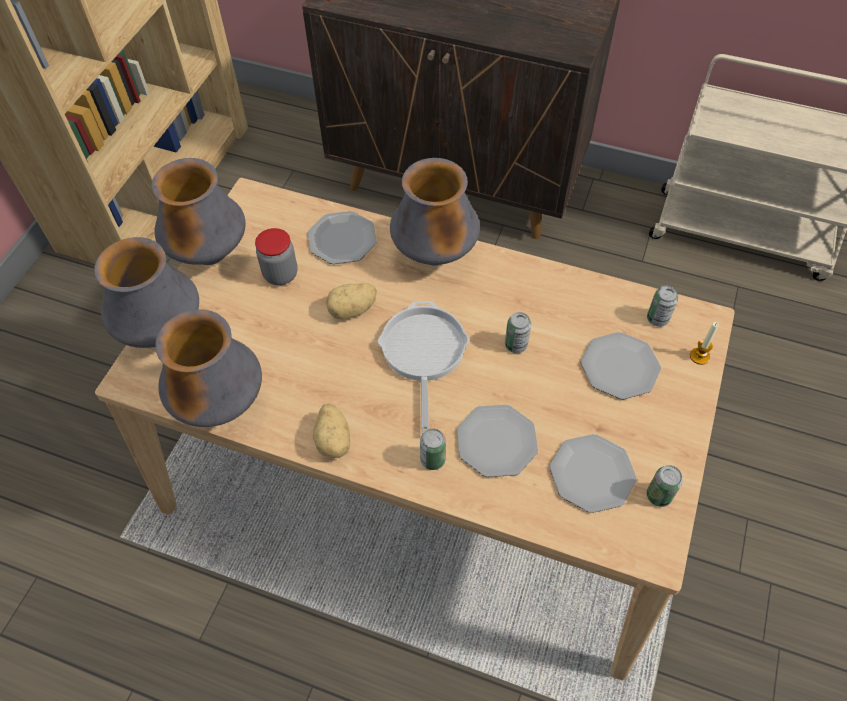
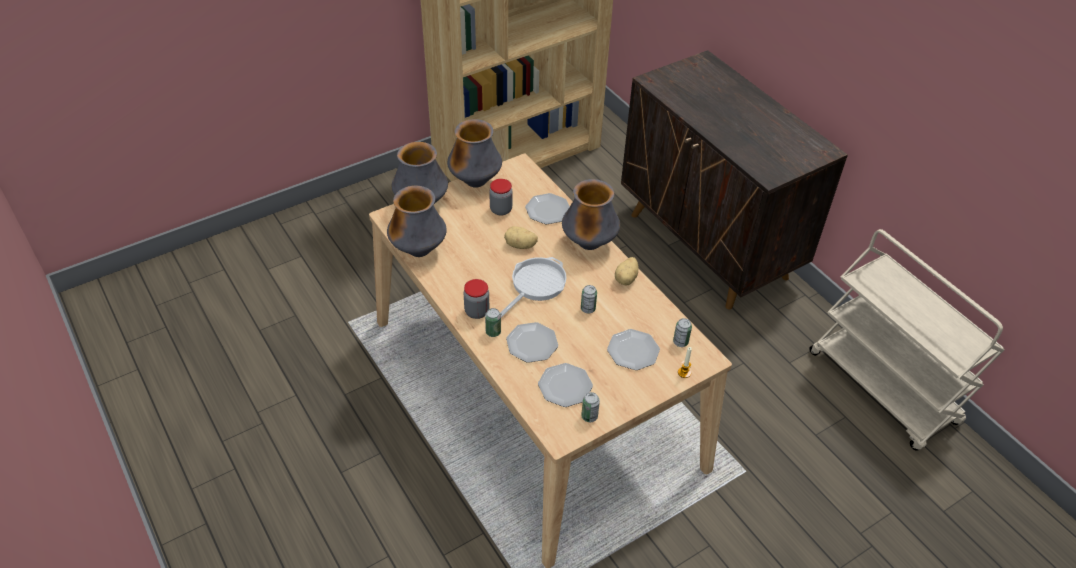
camera: 35 degrees right, 10 degrees down
(334, 440) = (455, 296): potato -> potato (626, 279)
(384, 444) = (477, 311): none -> jar

